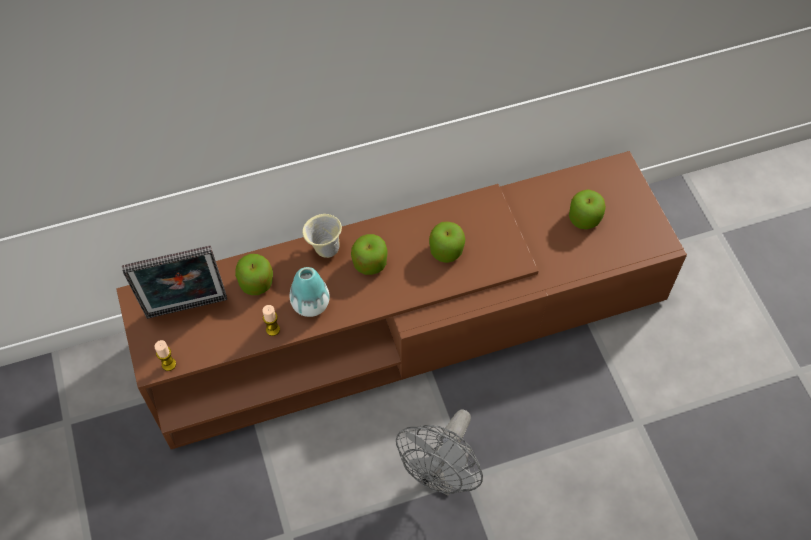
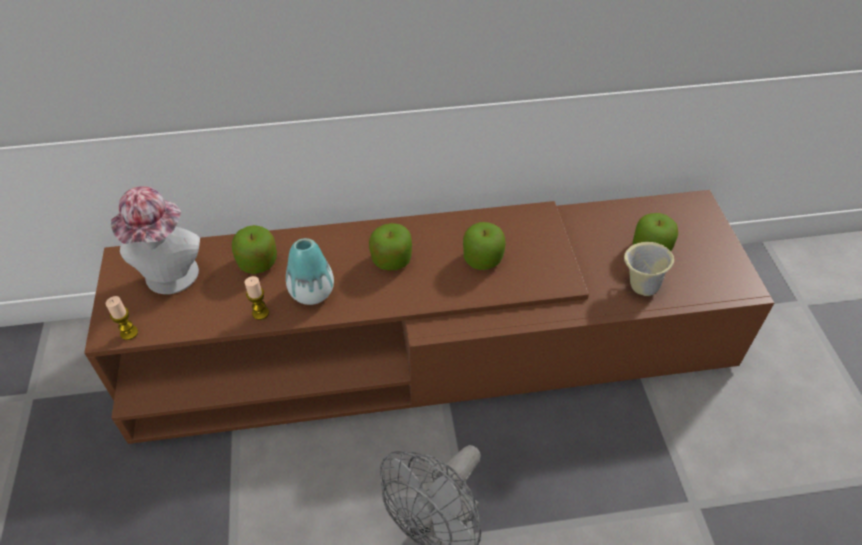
camera: 10 degrees right, 10 degrees down
(187, 310) = (172, 280): picture frame -> hat
(324, 249) = (344, 239): beige mug -> beige mug (639, 287)

